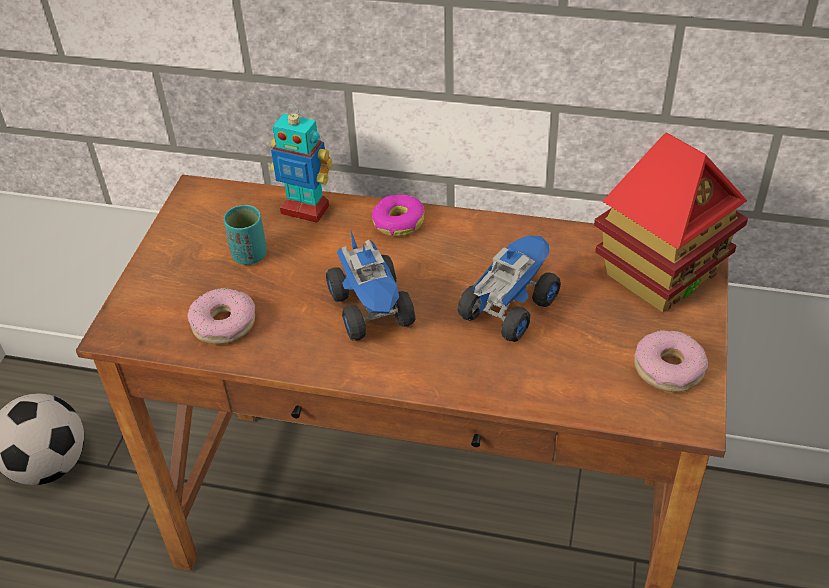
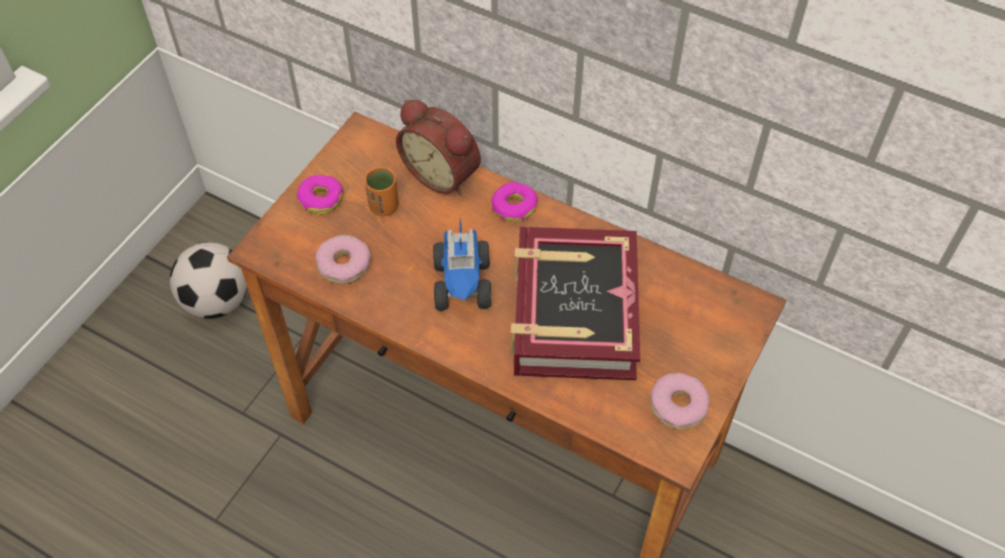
camera: 15 degrees right, 10 degrees up
(172, 265) = (321, 199): none -> donut
(249, 255) = (384, 206): turquoise cup -> orange cup
(305, 209) = (443, 173): toy robot -> alarm clock
(508, 307) = (573, 313): toy truck -> book
(660, 274) = (711, 317): toy house -> none

